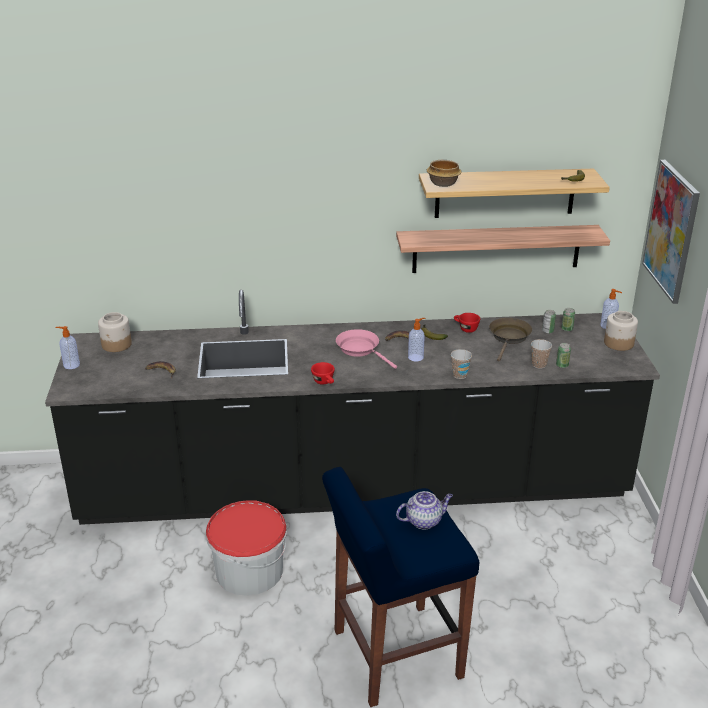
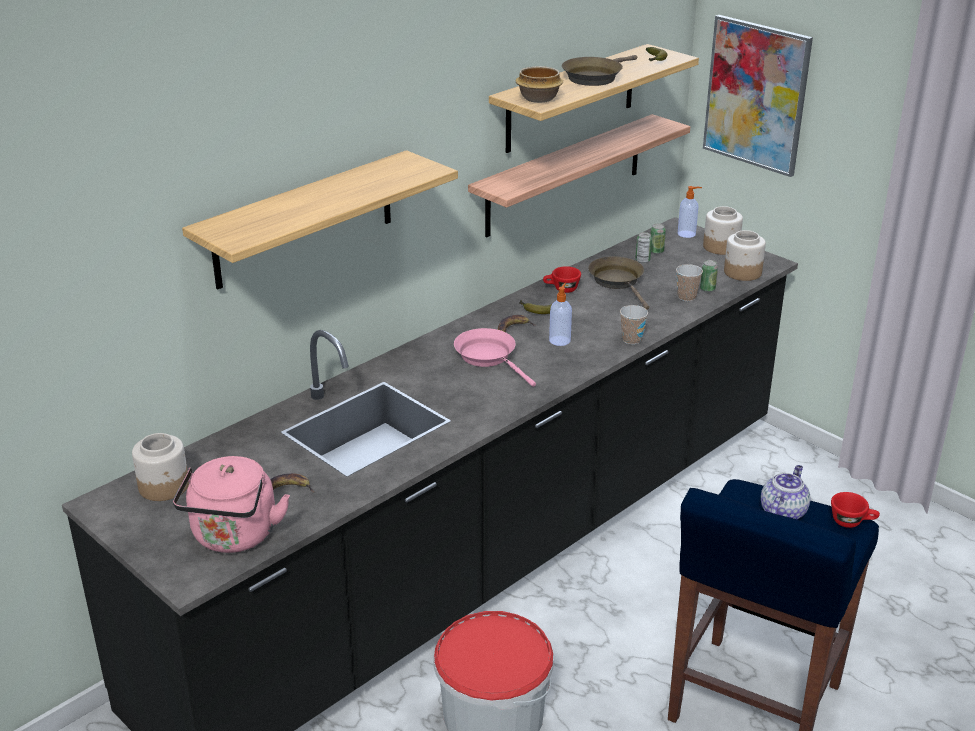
camera: 40 degrees left, 0 degrees up
(71, 365) = (138, 543): soap dispenser -> none
(109, 382) = (234, 537): none -> pink kettle
(252, 218) = (304, 220): none -> shelf
(325, 382) = (508, 410): red cup -> red cup (852, 522)
(360, 349) = (489, 357): pink frying pan -> pink frying pan turned 45 degrees clockwise
(507, 180) = (594, 77): none -> brown frying pan
(605, 365) = (742, 272): none -> jar

